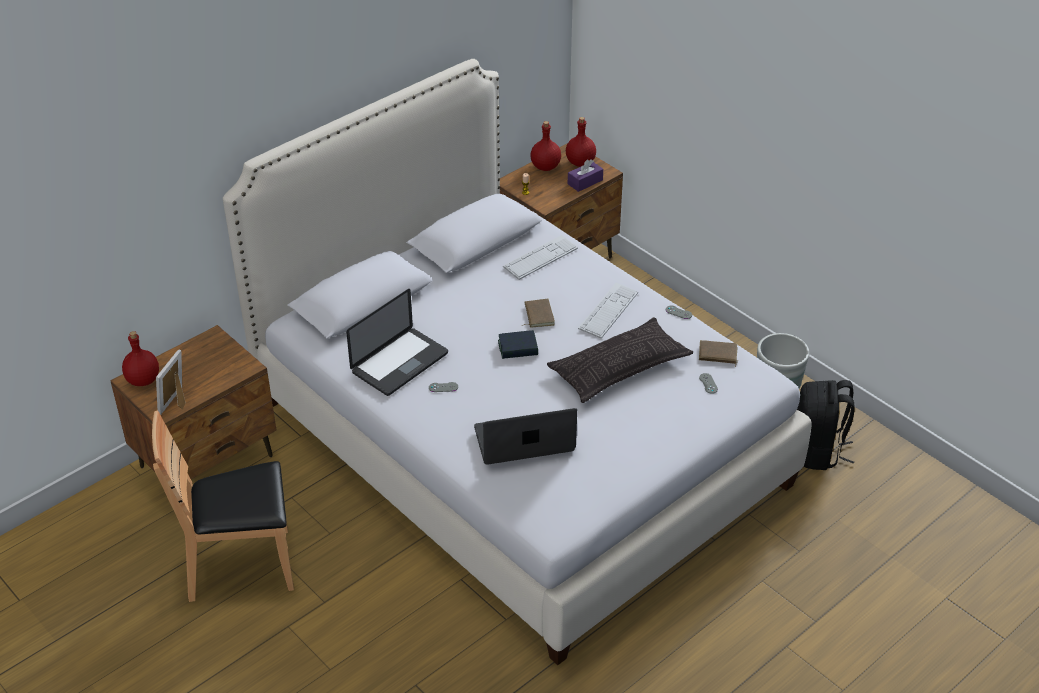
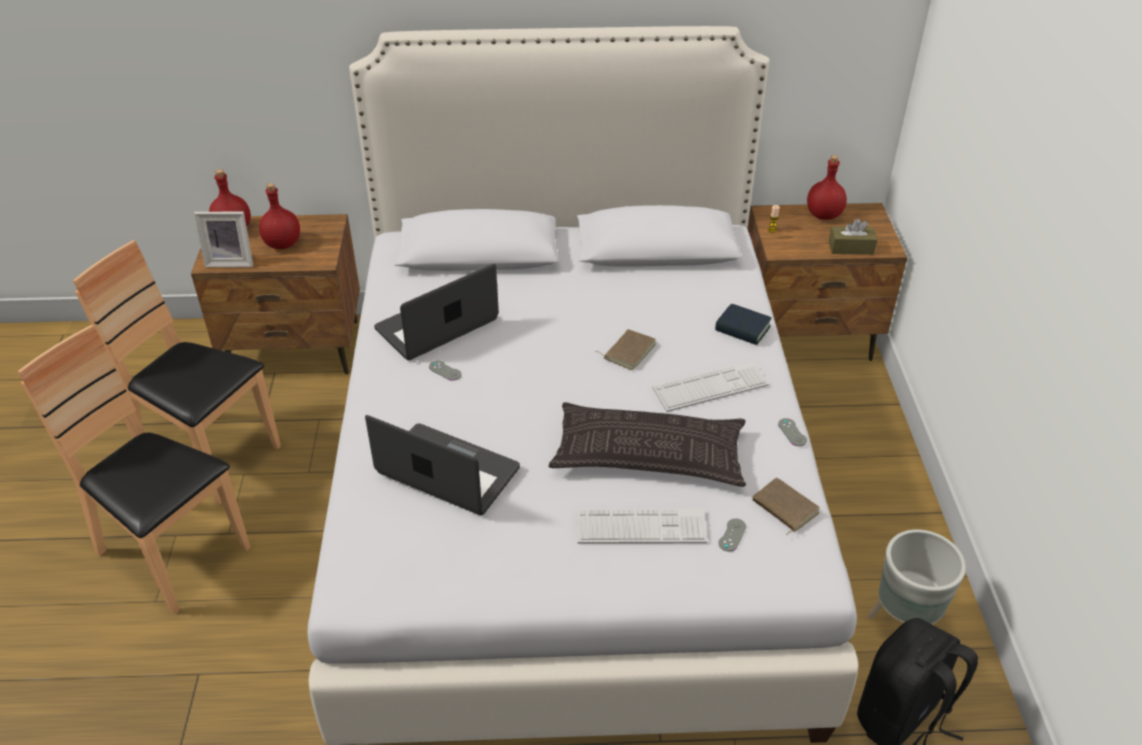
camera: 40 degrees right, 0 degrees up
(177, 402) = (231, 261): picture frame -> picture frame turned 150 degrees counterclockwise
(302, 637) = (172, 553): none -> brown chair
(400, 363) = (437, 325): laptop -> laptop turned 150 degrees clockwise
(518, 348) = (564, 373): book -> book (742, 329)
(540, 258) = (702, 296): keyboard -> keyboard (641, 527)
(580, 162) = (868, 226): red bottle -> red bottle (283, 243)
(585, 182) = (851, 248): purple tissue box -> brown tissue box

